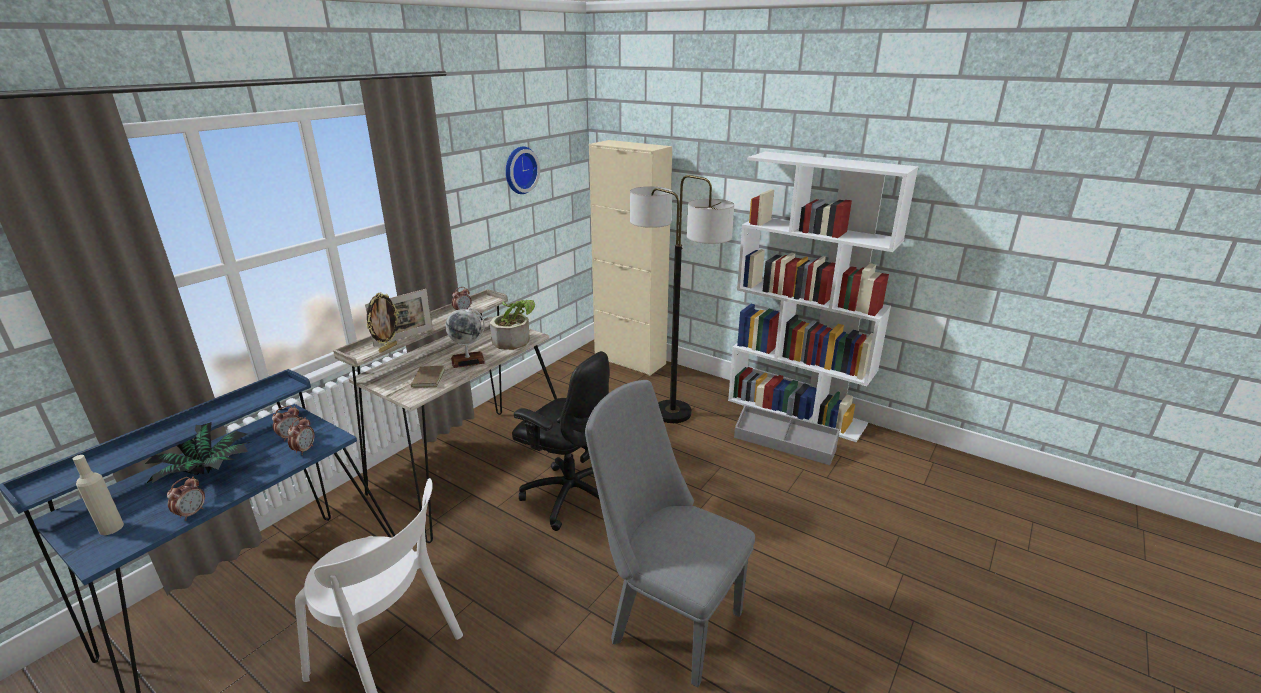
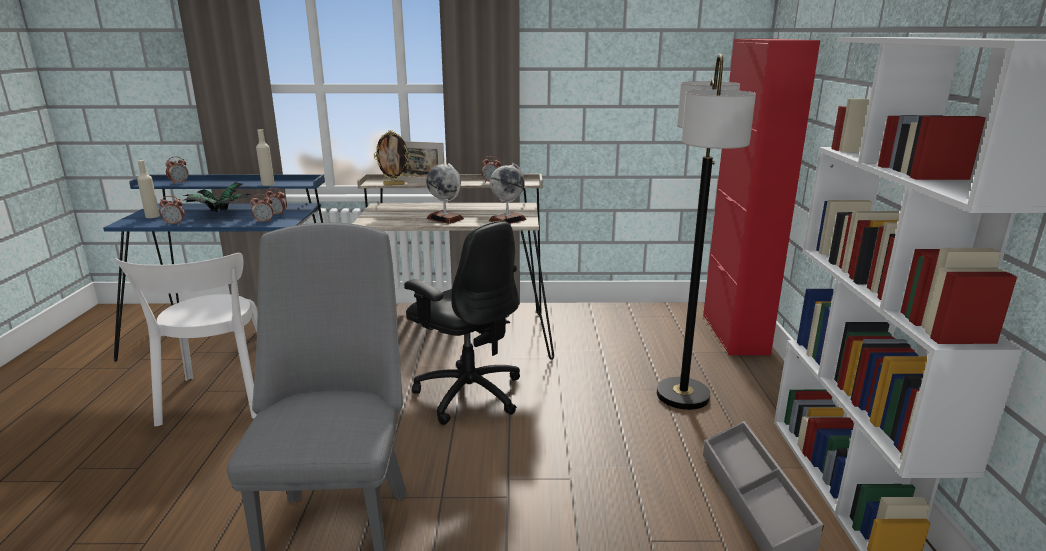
camera: 55 degrees right, 5 degrees down
(94, 466) = (179, 183): none -> alarm clock
(242, 408) = (268, 184): none -> beige bottle
(427, 378) = (398, 218): brown book -> none
(515, 340) = (507, 220): potted plant -> globe
(519, 170) = (639, 61): wall clock -> none
(570, 495) = (468, 393): black office chair -> black office chair turned 45 degrees counterclockwise
(630, 361) = (734, 334): beige cabinet -> red cabinet

